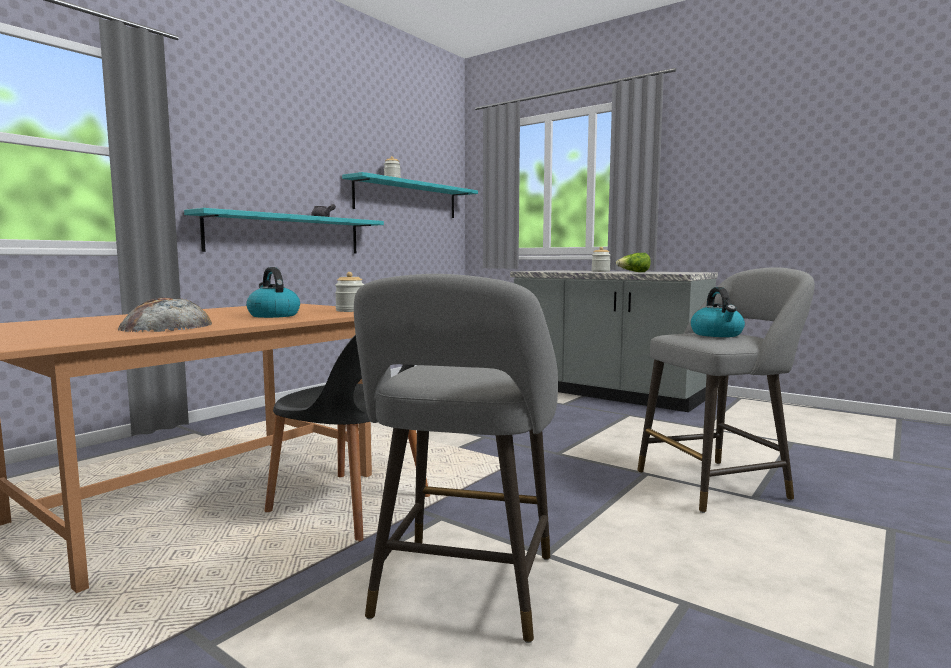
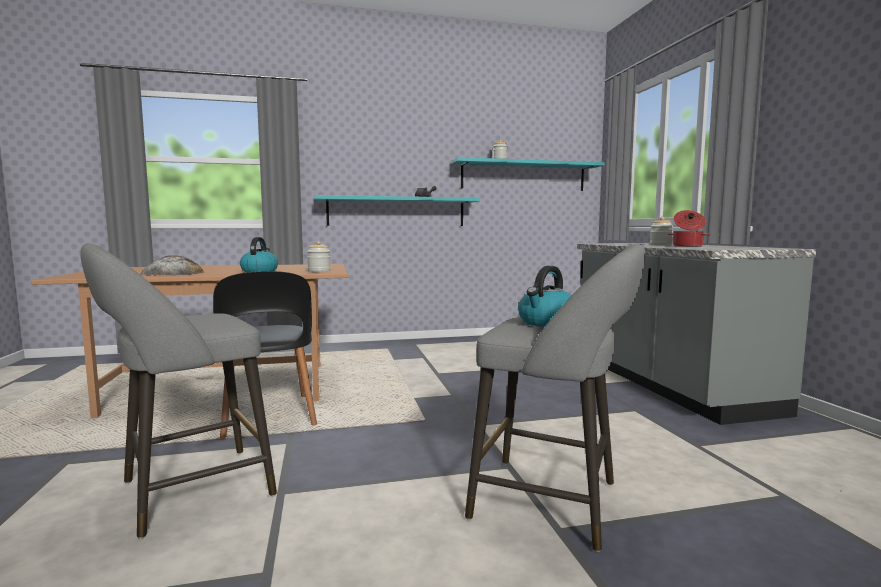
camera: 40 degrees right, 0 degrees up
(634, 272) = (687, 246): lettuce -> cooking pot

